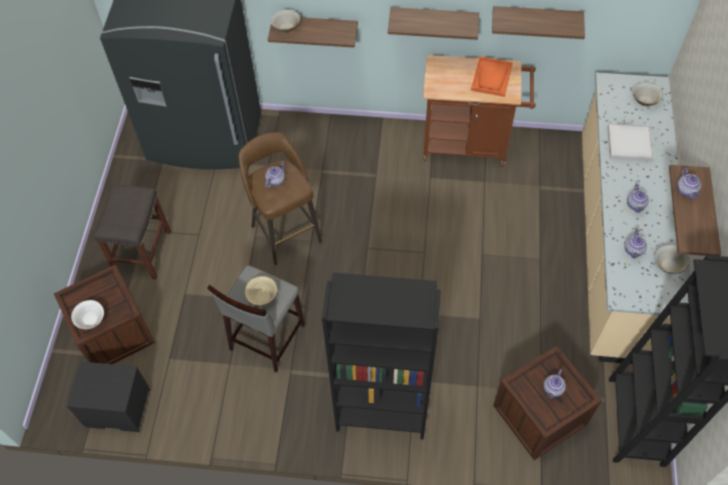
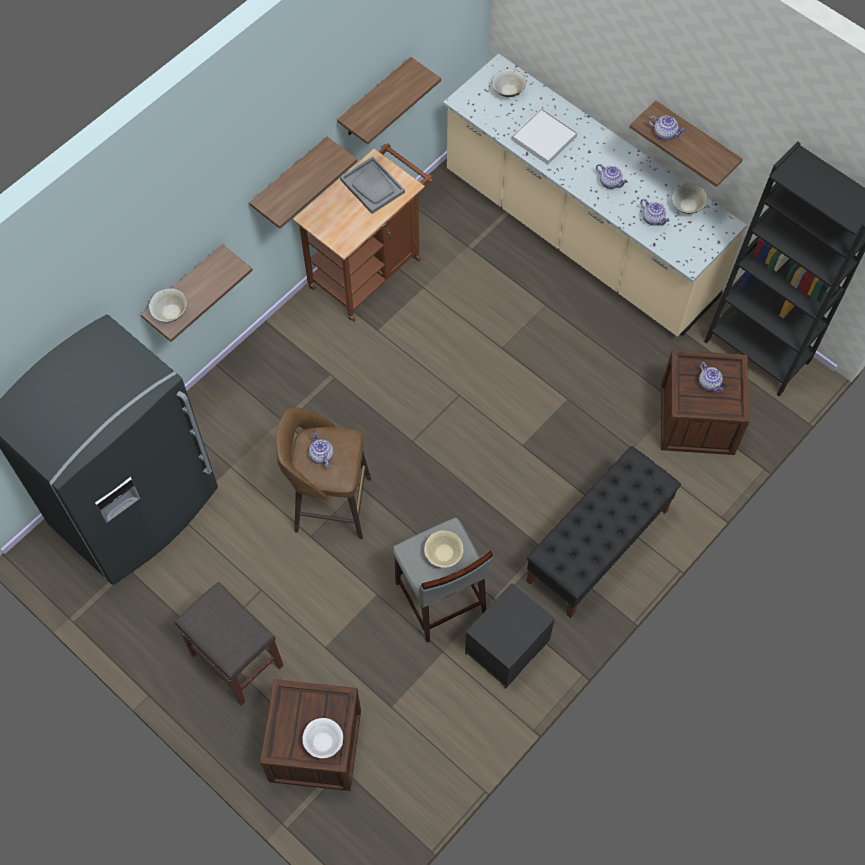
camera: 55 degrees left, 5 degrees up
(117, 409) = (411, 792): black nightstand -> black nightstand (507, 649)
(382, 411) = (597, 546): black bookcase -> black bench
(491, 78) = (372, 186): orange tray -> grey tray

